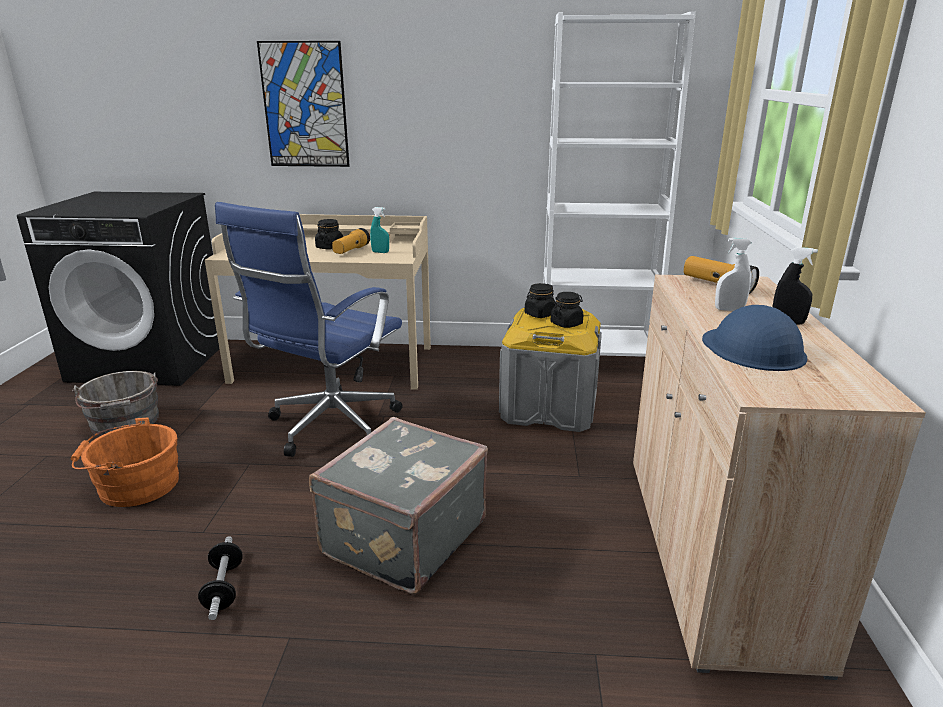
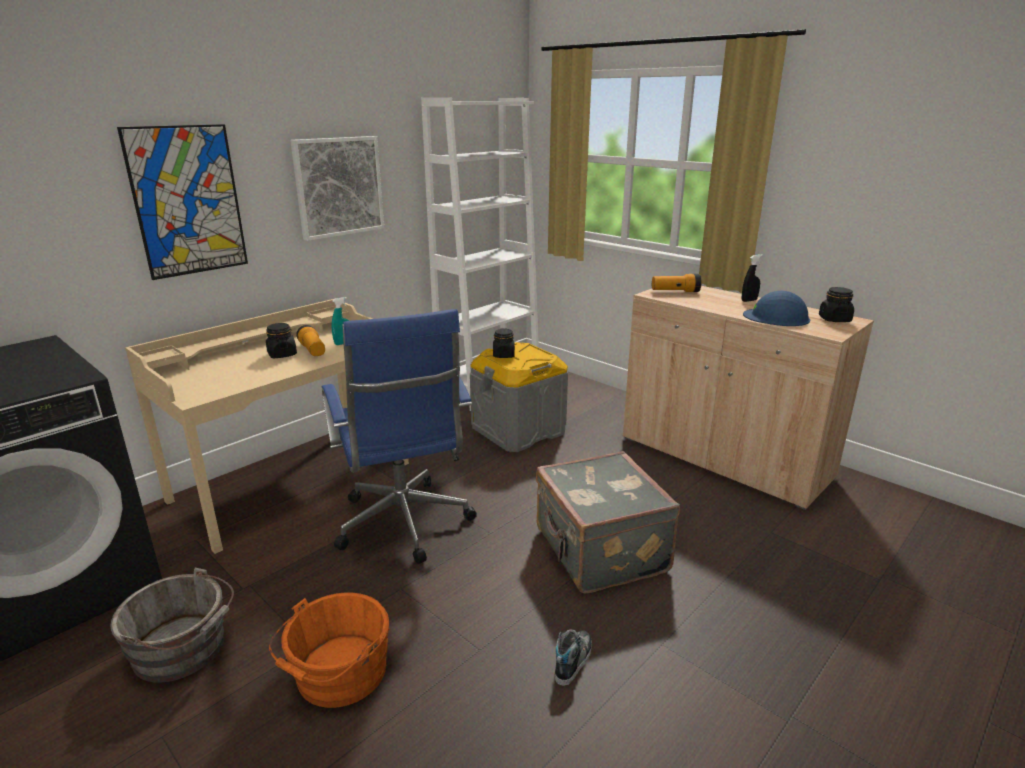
camera: 50 degrees left, 0 degrees up
(223, 588) = (573, 660): dumbbell -> shoe
(448, 107) = (338, 187): none -> picture
(566, 324) = (533, 355): black jar -> black jar (834, 319)
(729, 309) = (716, 302): white spray bottle -> none

